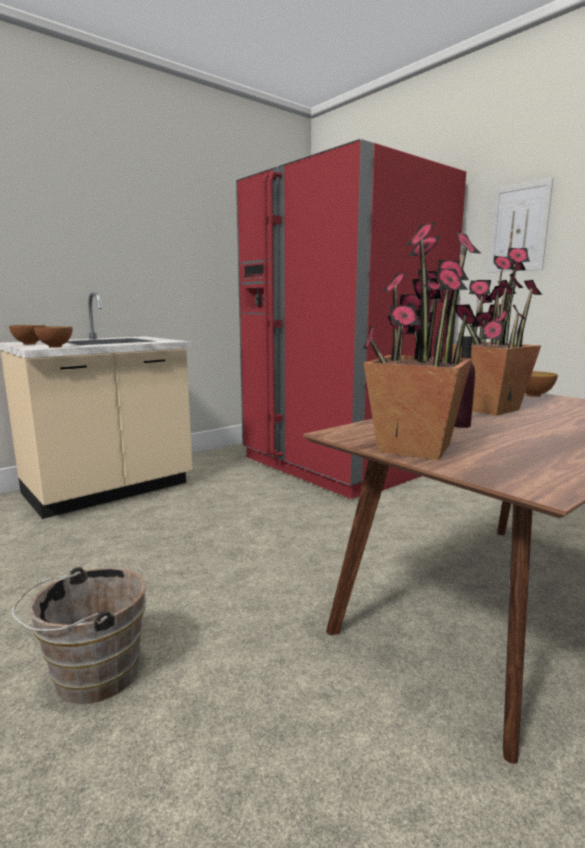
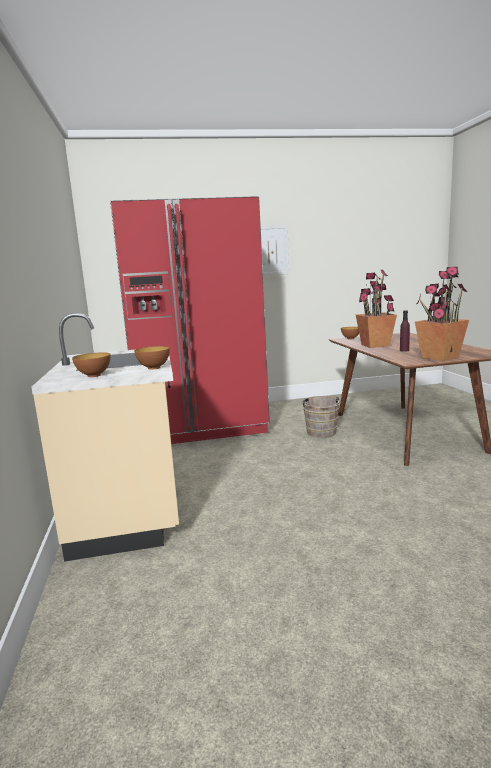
camera: 60 degrees left, 0 degrees up
(90, 676) = (420, 526): brown bucket -> brown bucket (321, 433)

